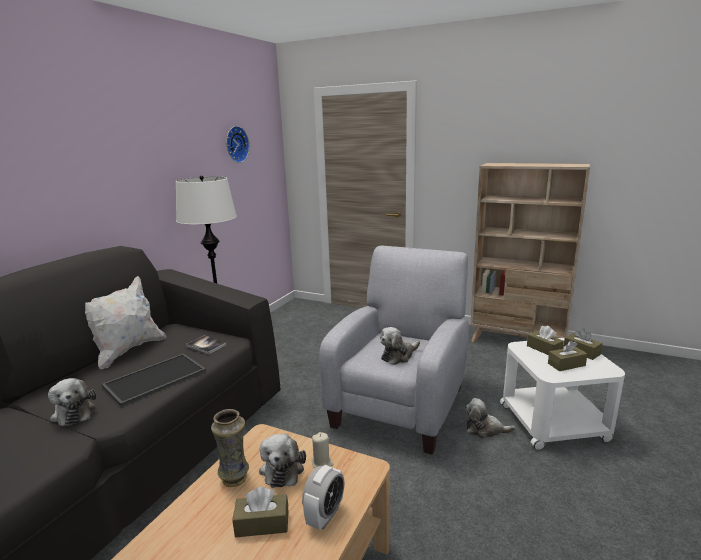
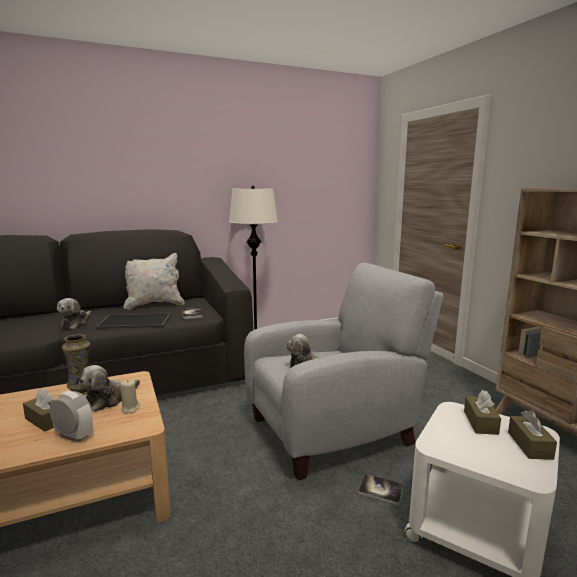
camera: 40 degrees right, 5 degrees down
(235, 144) = (313, 166): wall clock -> none
(325, 515) = (74, 436): alarm clock -> alarm clock turned 135 degrees counterclockwise
(485, 429) = (380, 490): plush toy -> book
(566, 364) = (478, 447): brown tissue box -> none

